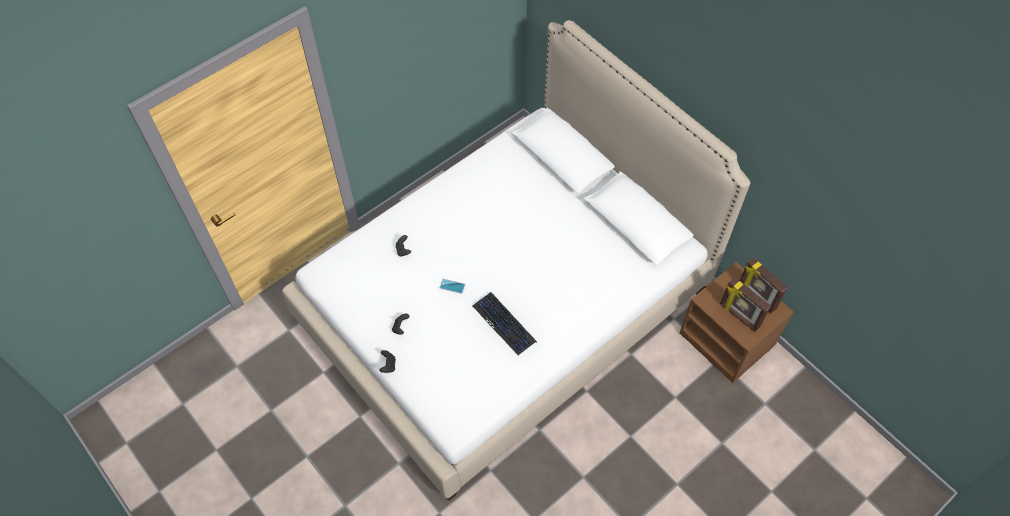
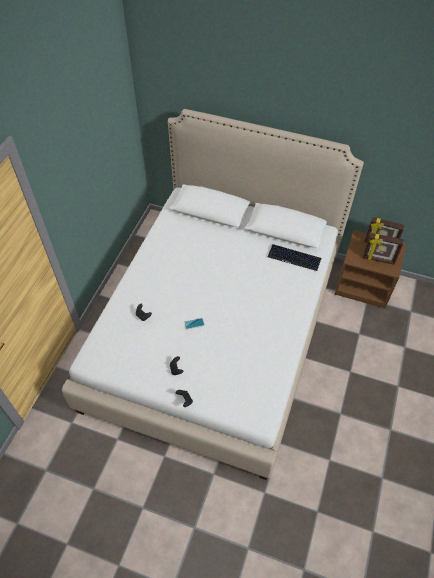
camera: 30 degrees left, 5 degrees down
(504, 324) = (247, 331): keyboard -> keyboard (294, 258)

